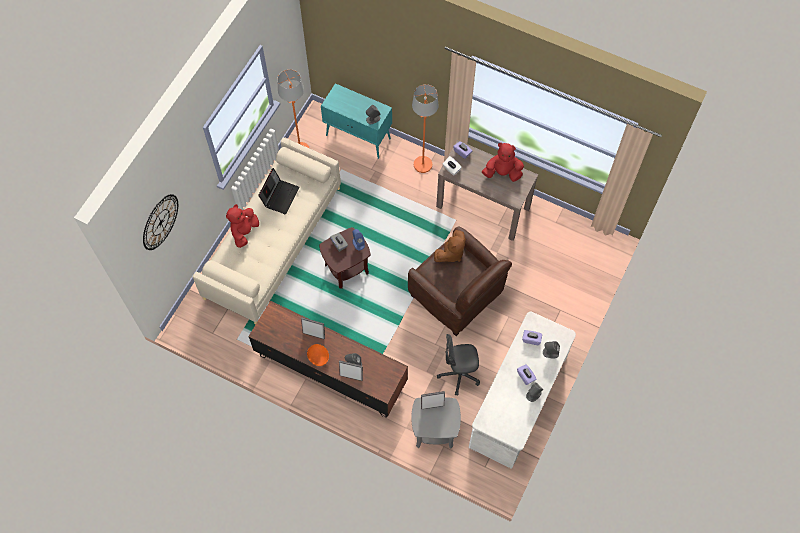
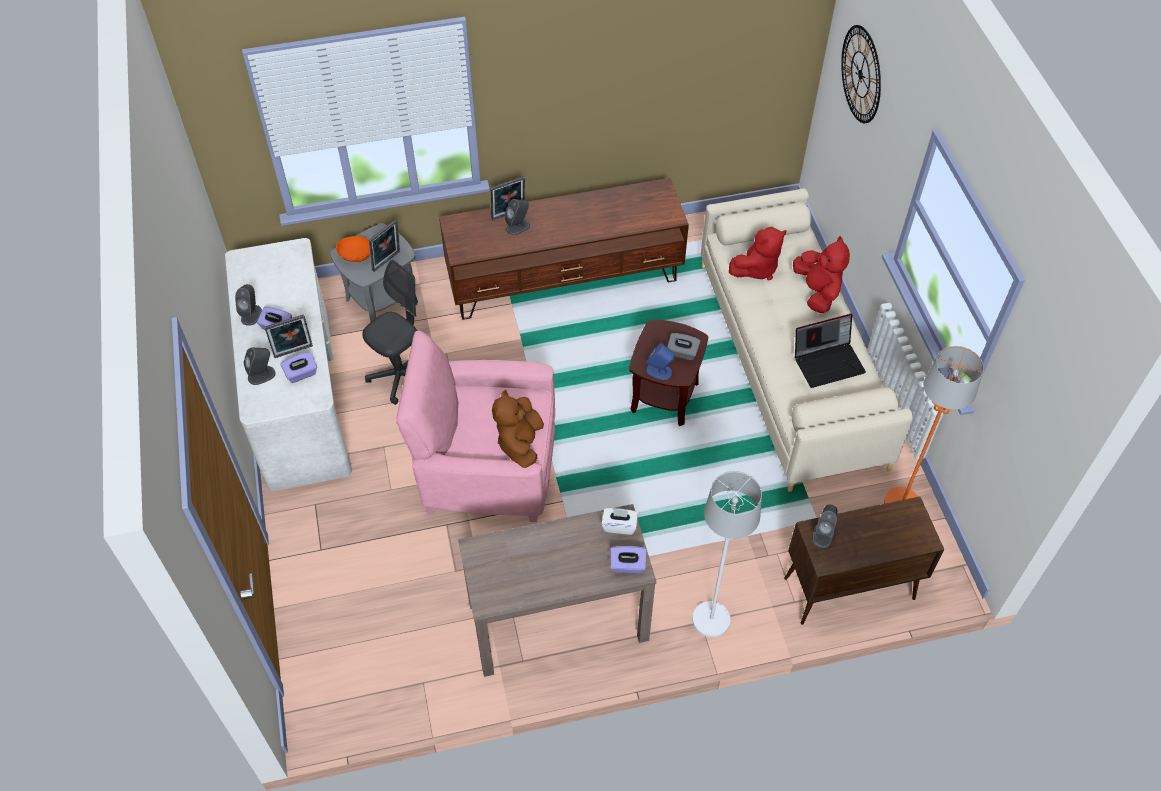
camera: 140 degrees right, 10 degrees down
(280, 196) = (828, 362): laptop -> laptop turned 90 degrees counterclockwise
(314, 334) = (597, 226): picture frame -> picture frame (294, 353)
(318, 357) = (566, 208): orange bowl -> orange bowl (355, 256)
(359, 137) = (848, 589): turquoise cabinet -> brown cabinet
(423, 164) = (710, 620): orange floor lamp -> white floor lamp
(457, 295) = (486, 467): brown armchair -> pink armchair
(502, 173) = (534, 579): red plush toy -> red plush toy (756, 268)

